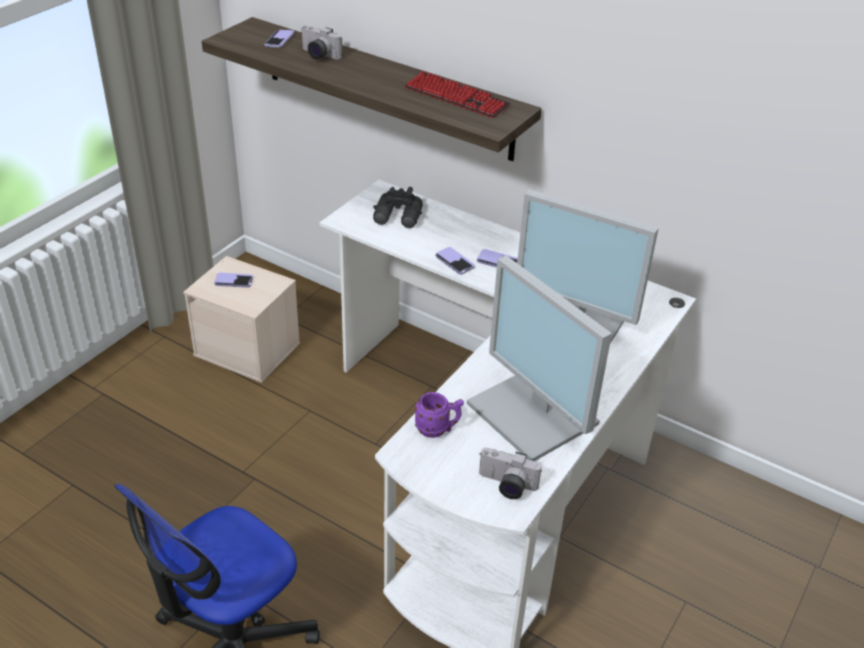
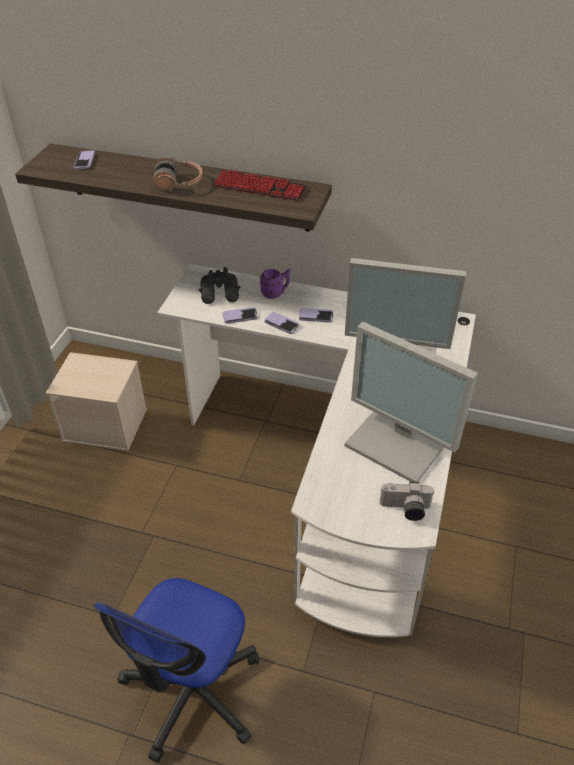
camera: 15 degrees left, 5 degrees up
(234, 281) = (85, 373): phone -> phone (240, 316)
(318, 55) = (125, 169): camera -> none
(369, 78) = (179, 183): none -> headphones
(438, 429) = (331, 474): purple mug -> purple mug (275, 293)

